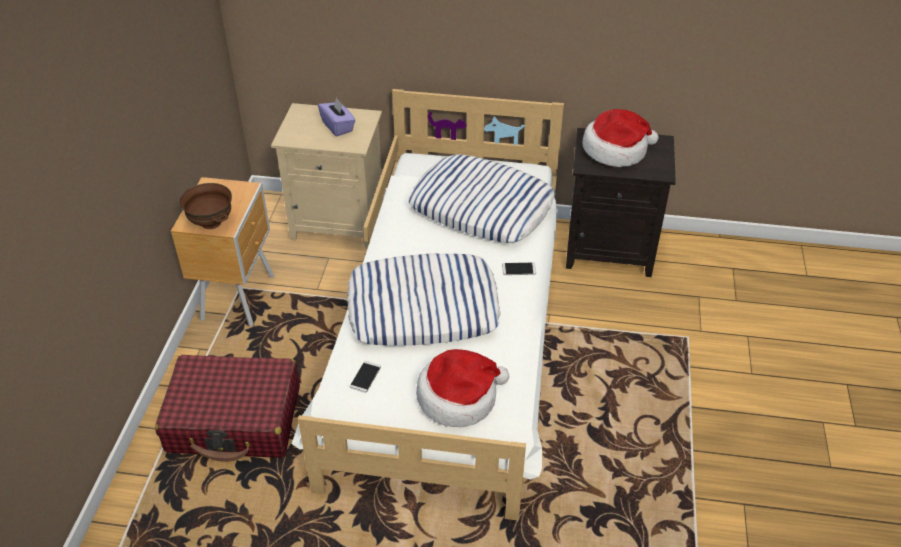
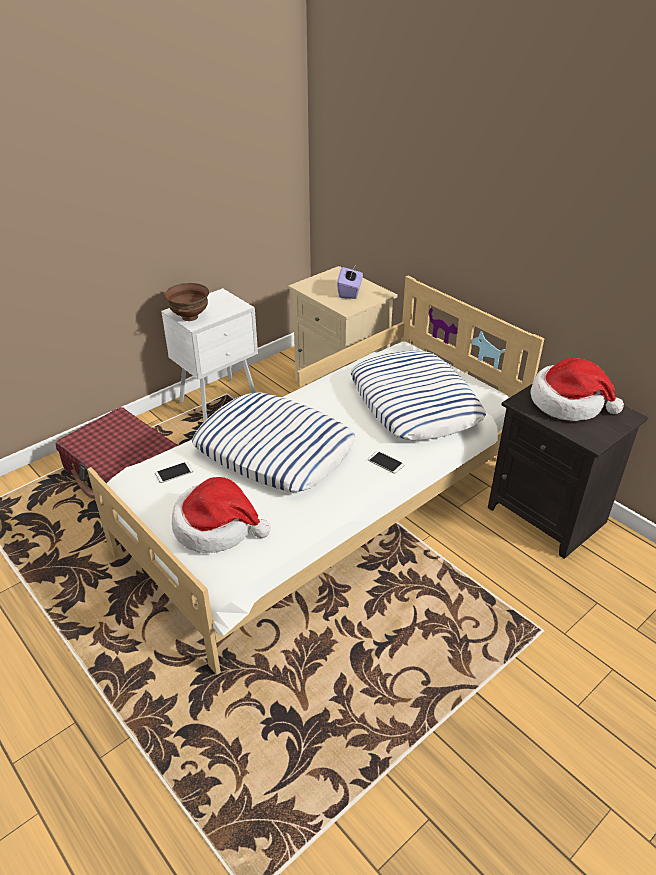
camera: 40 degrees right, 5 degrees down
(240, 297) = (220, 400): brown nightstand -> white nightstand

